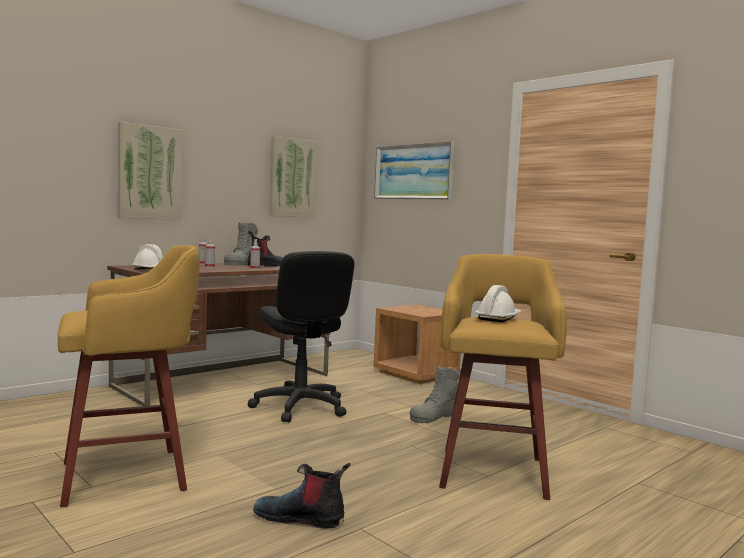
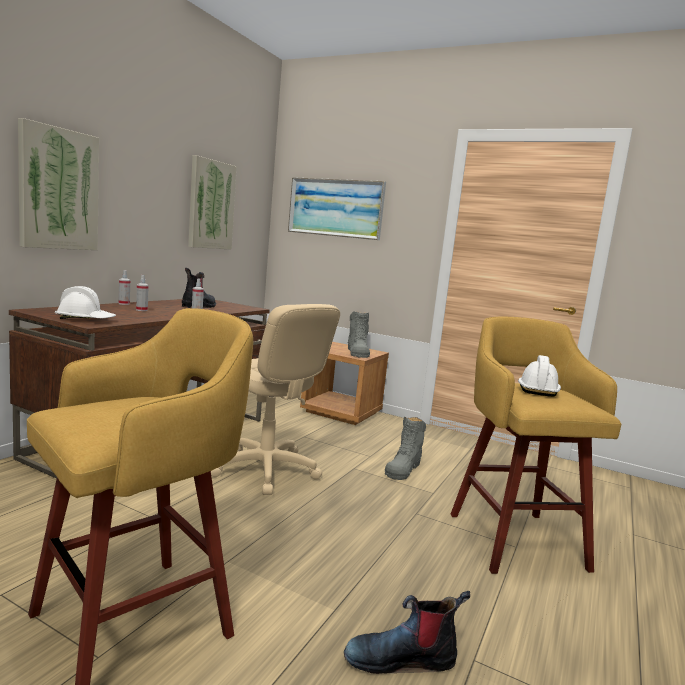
camera: 20 degrees left, 5 degrees up
(241, 264) = (168, 304): grey boot -> grey boot (357, 352)
(299, 407) = (265, 470): black office chair -> beige office chair

